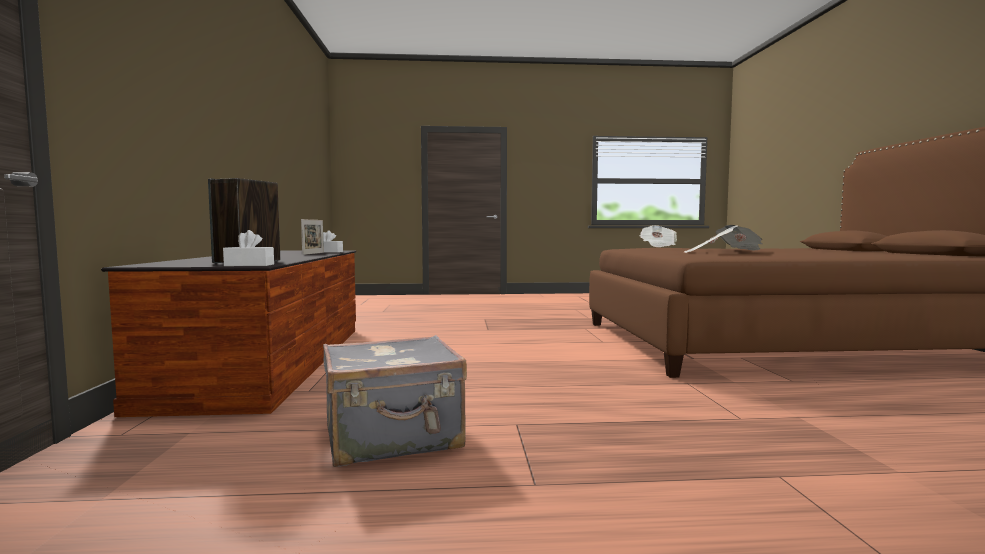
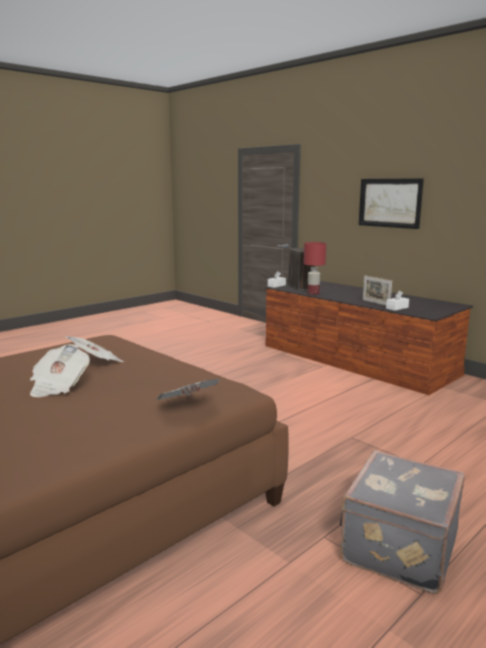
camera: 140 degrees right, 10 degrees up
(197, 112) = (390, 203): none -> picture
(294, 258) = (313, 293): none -> red table lamp
(393, 438) = (205, 351): grey suitcase -> grey suitcase (397, 547)

